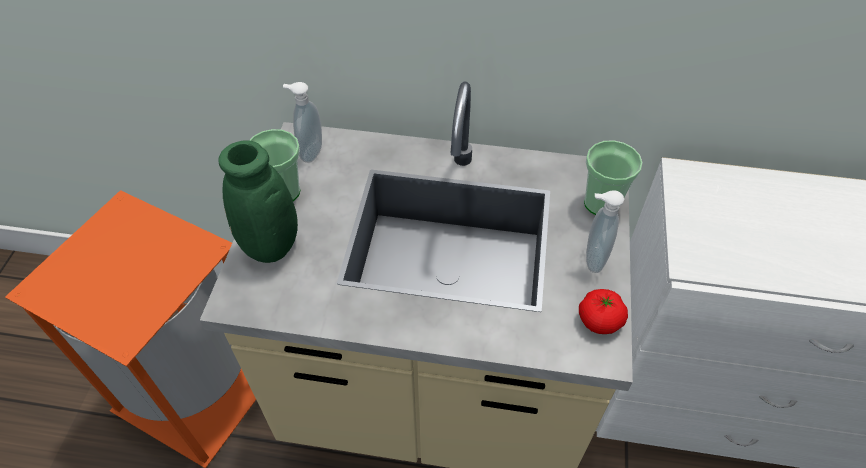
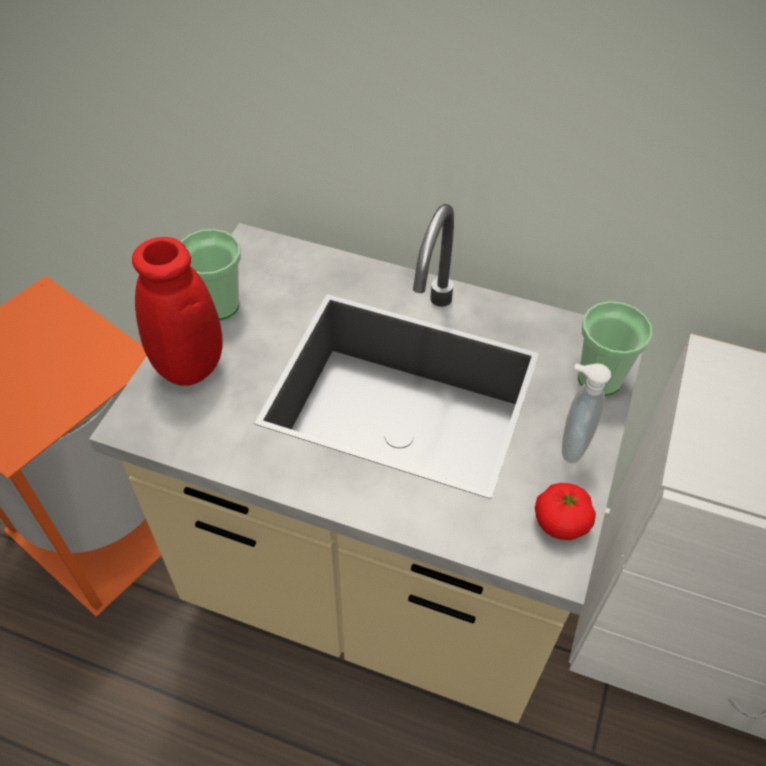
camera: 10 degrees right, 0 degrees up
(271, 250) = (188, 372): green vase -> red vase
(310, 152) = (261, 263): soap dispenser -> none

